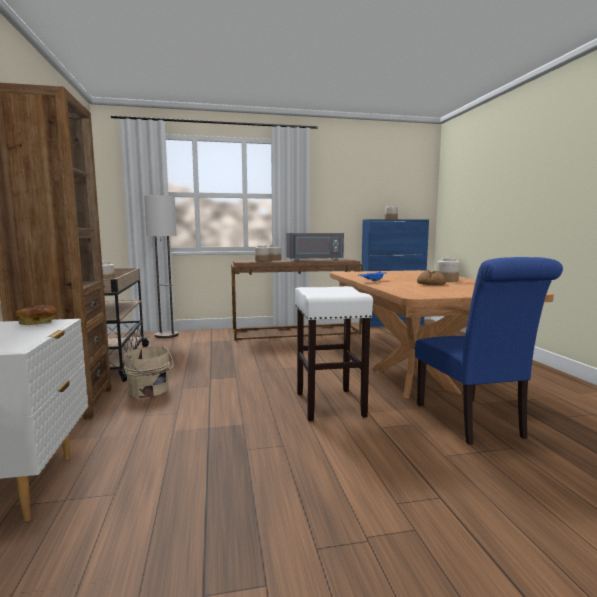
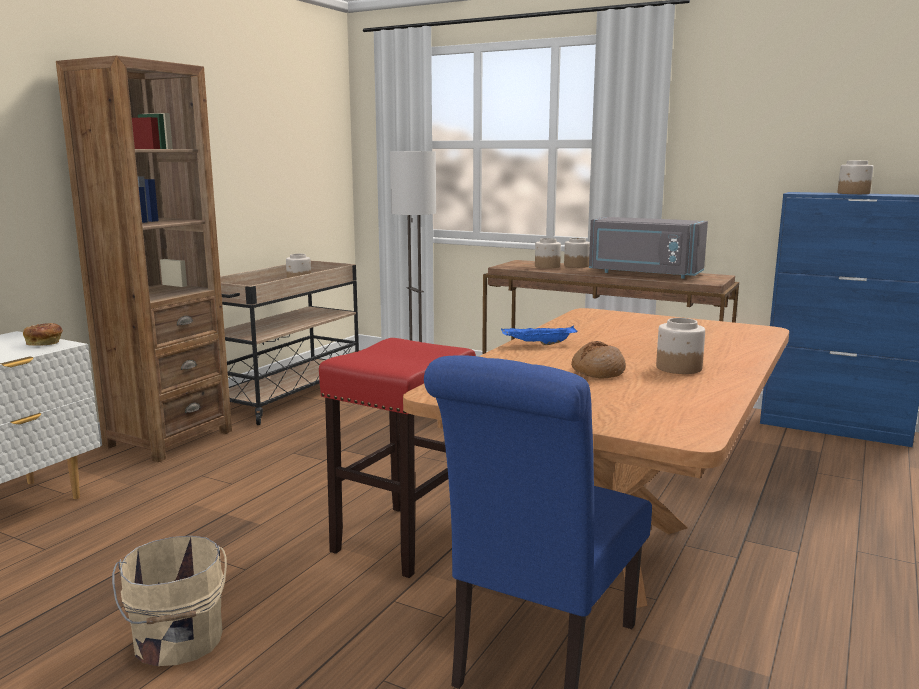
camera: 40 degrees right, 5 degrees up
(149, 390) = (258, 445): beige bucket -> beige bucket (178, 641)
(329, 404) = (403, 538): white stool -> red stool

